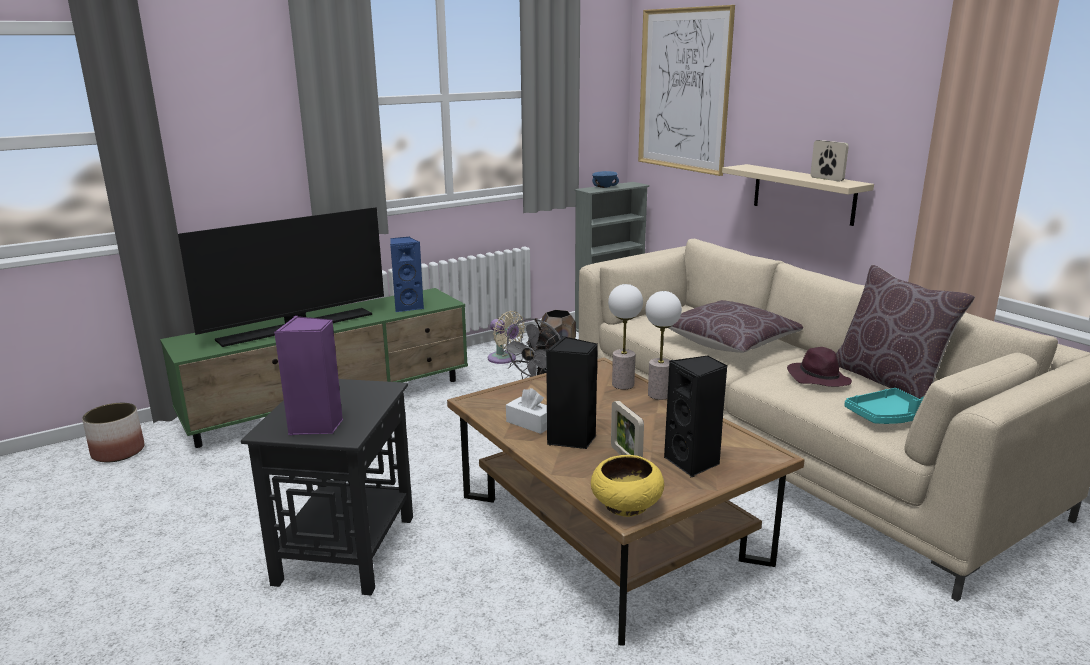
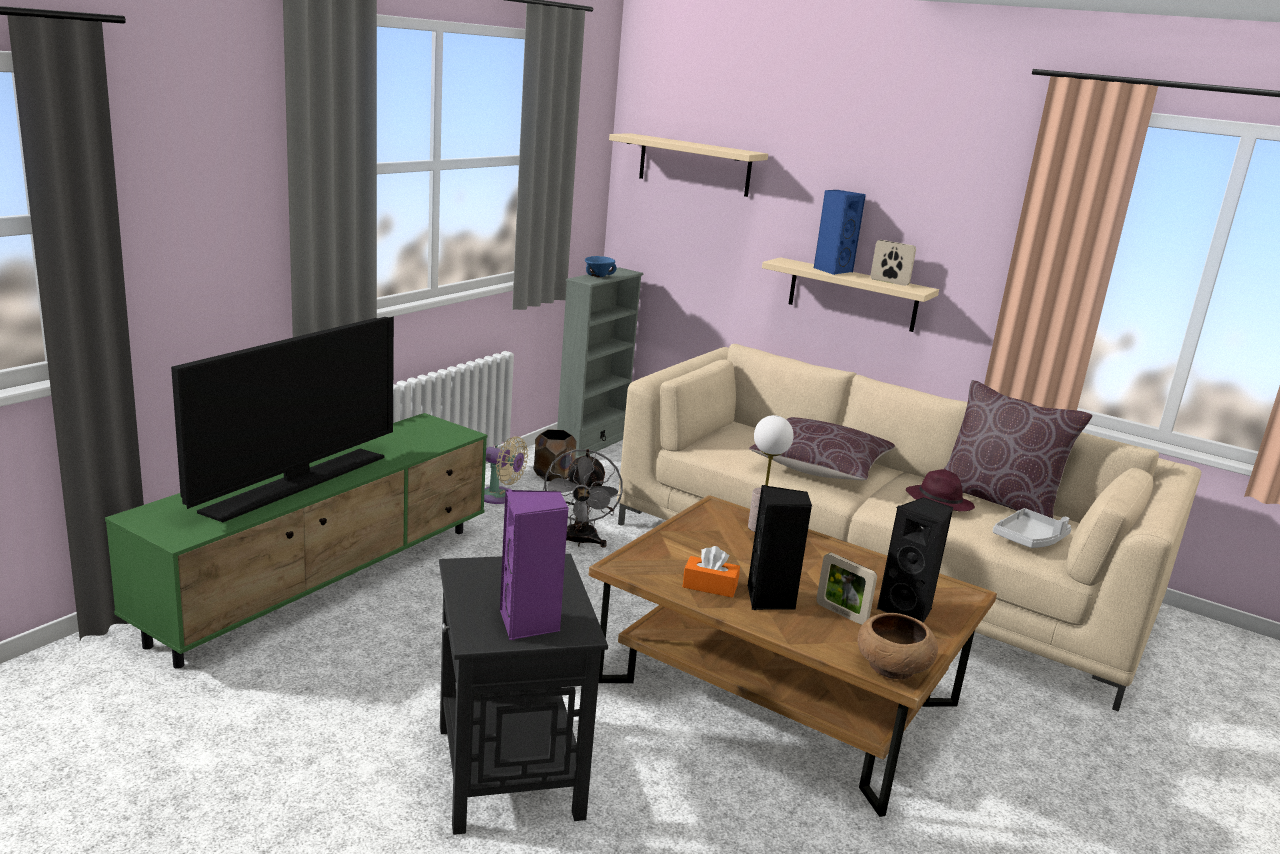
camera: 25 degrees left, 0 degrees up
(118, 452) = (55, 691): planter -> none
(407, 307) = (418, 443): blue speaker -> blue speaker (832, 270)
(530, 423) = (710, 586): white tissue box -> orange tissue box
(625, 506) = (892, 668): yellow bowl -> brown bowl
(659, 394) = (807, 536): table lamp -> none
(683, 90) = (694, 165): picture -> beige shelf
(888, 417) = (1030, 539): turquoise tray -> grey tray

